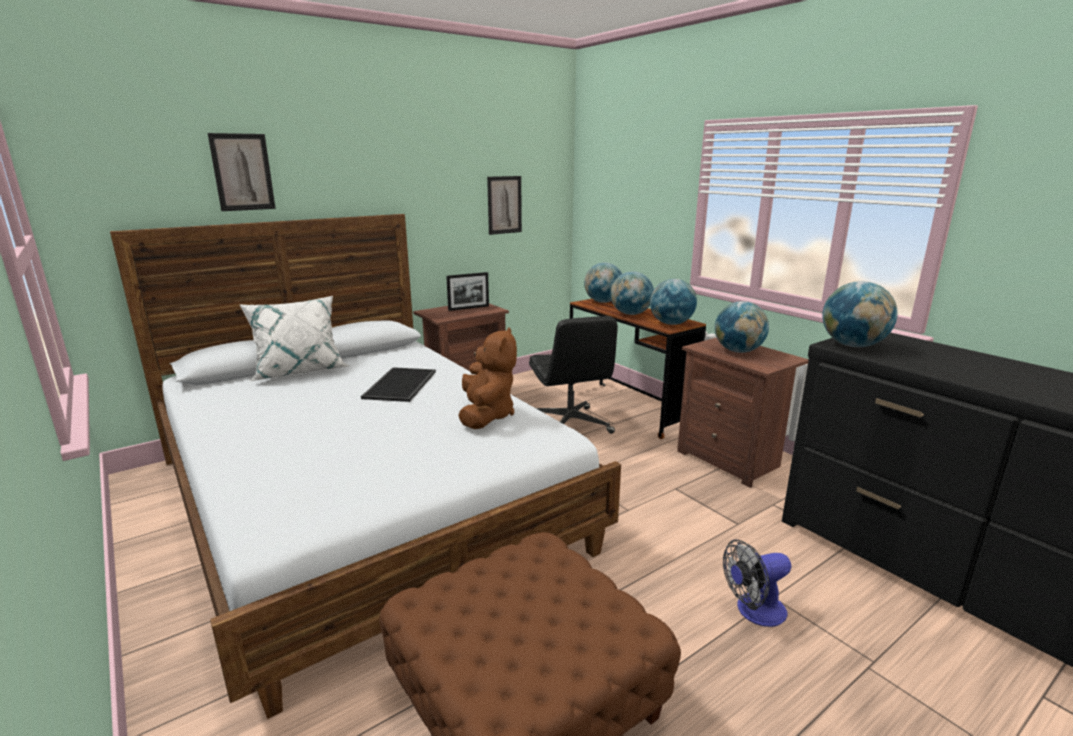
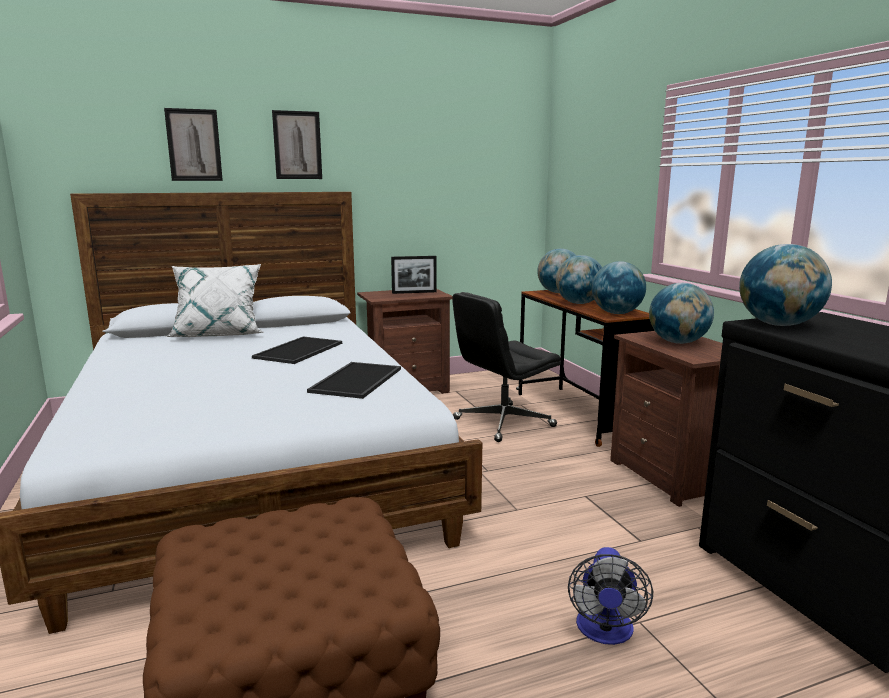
camera: 15 degrees right, 5 degrees down
(486, 415) = (357, 380): brown plush toy -> tray
(504, 205) = (464, 188): picture -> picture (297, 145)
(571, 425) = (503, 423): black office chair -> black office chair turned 60 degrees clockwise
(754, 611) = (605, 632): fan -> fan turned 75 degrees counterclockwise

